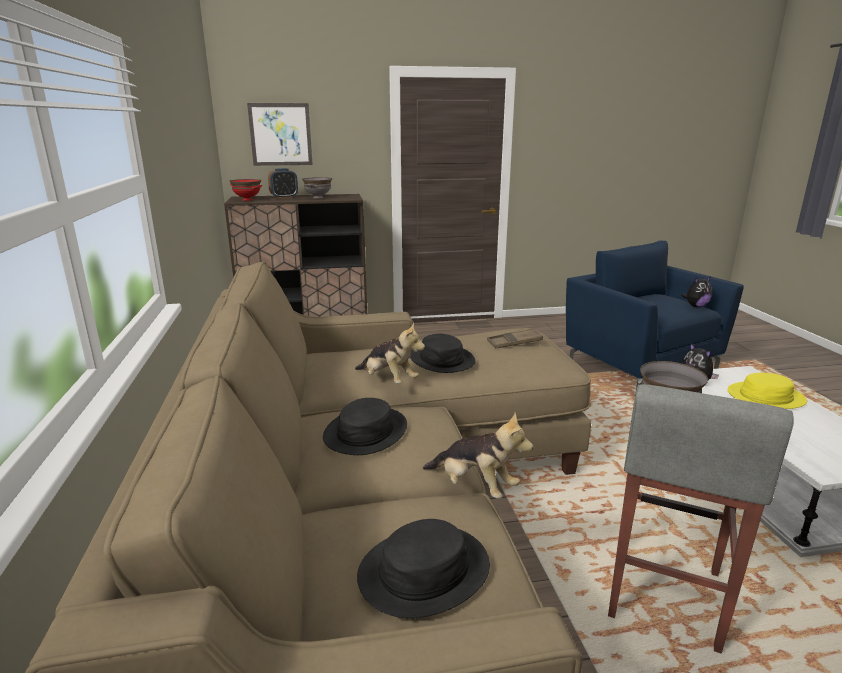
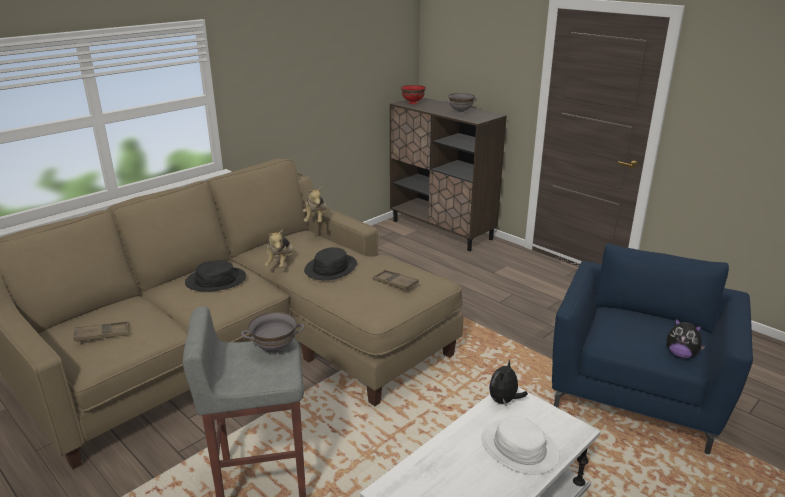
camera: 55 degrees right, 5 degrees up
(280, 134) = (458, 51): picture -> none
(284, 197) = (442, 106): alarm clock -> none
(424, 571) = (102, 335): black hat -> brown tray
(474, 486) = (186, 328): plush toy -> plush toy (316, 220)
(765, 397) = (519, 448): yellow hat -> white hat

